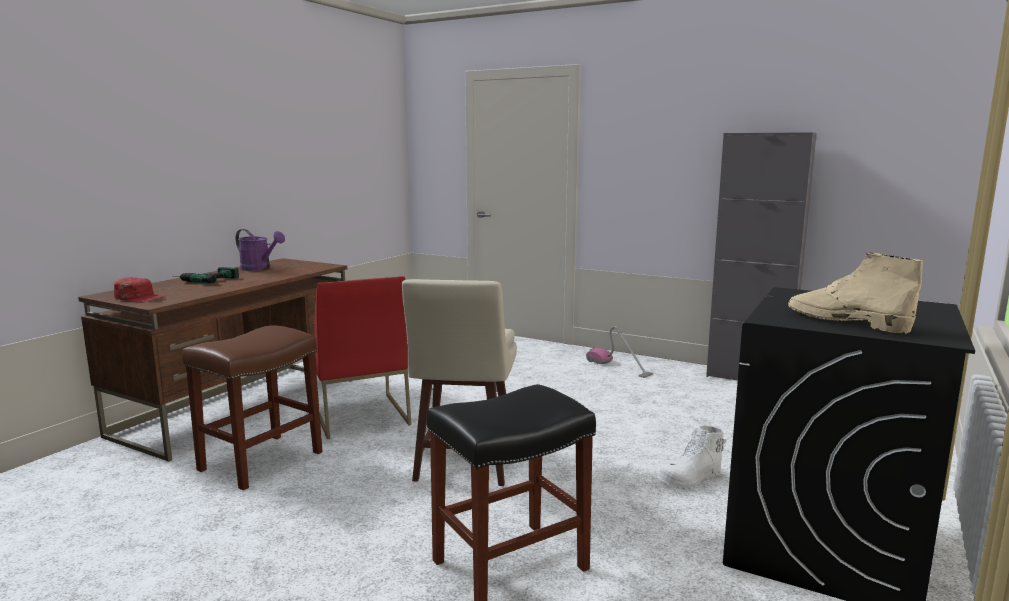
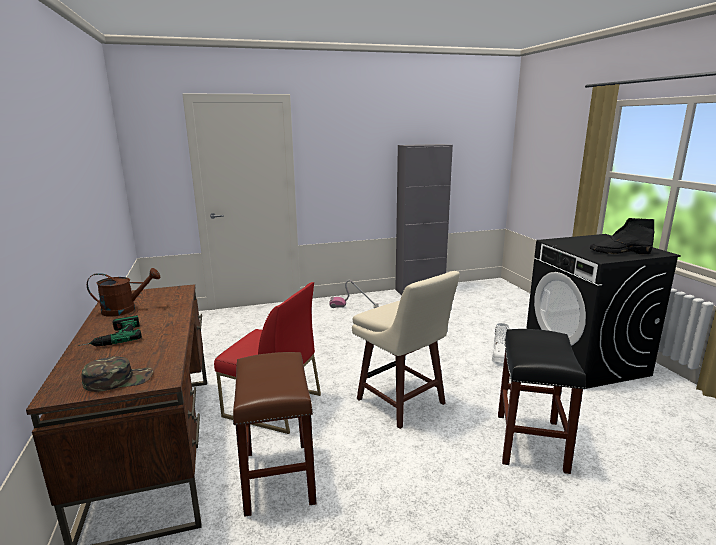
camera: 45 degrees left, 5 degrees up
(140, 298) = (119, 379): red cap -> green cap
(260, 269) = (125, 309): purple watering can -> brown watering can
(845, 321) = (619, 252): beige boot -> black boot

